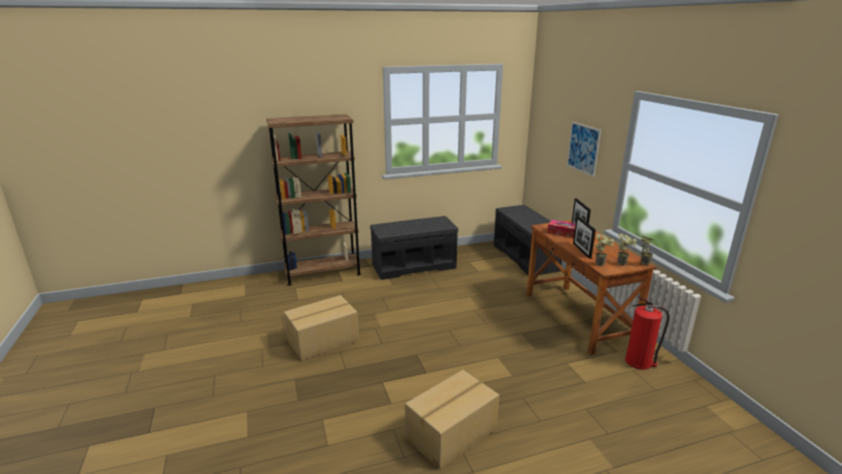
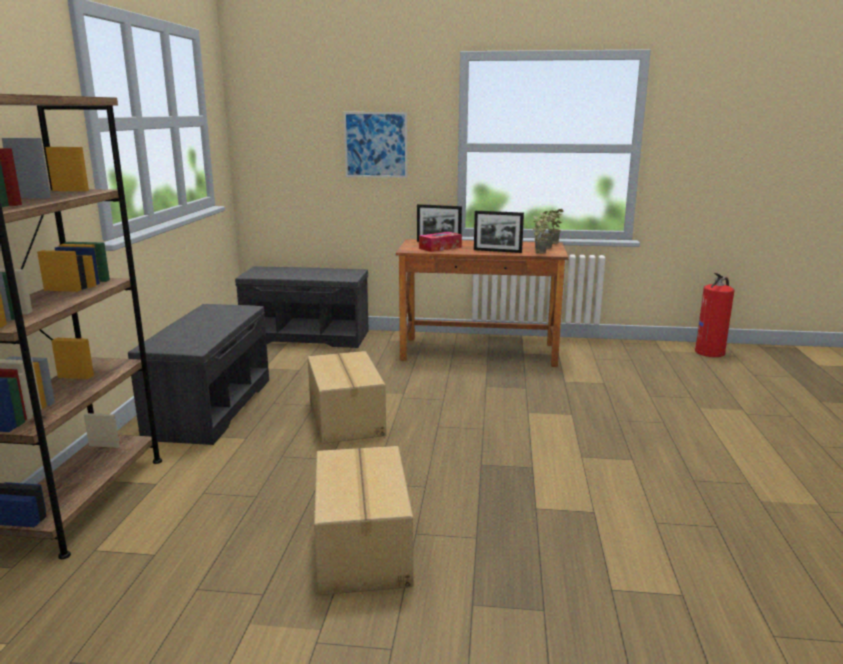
camera: 65 degrees left, 5 degrees down
(452, 434) = (675, 479): cardboard box -> cardboard box (347, 418)
(639, 362) = (583, 352): fire extinguisher -> fire extinguisher (710, 352)

